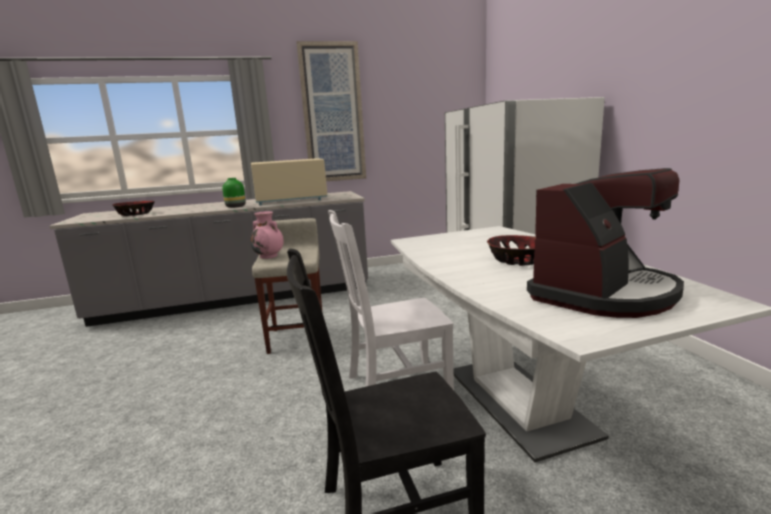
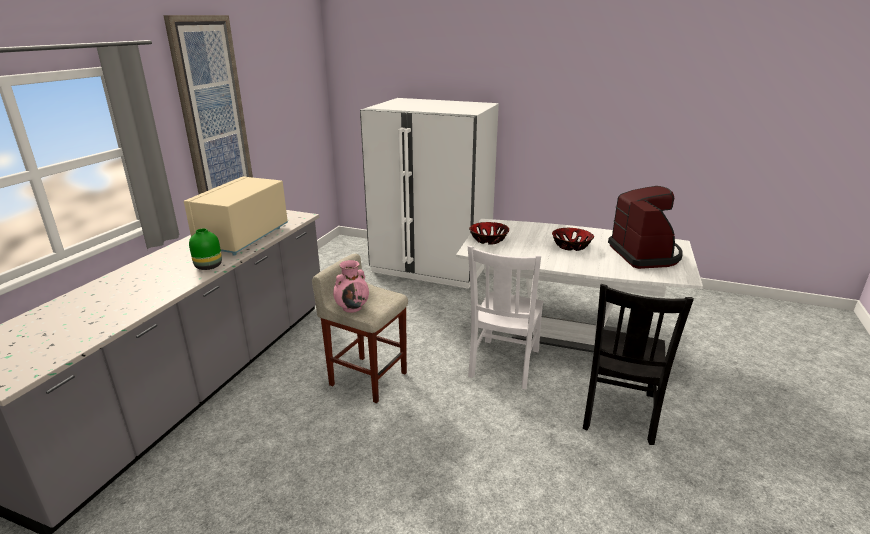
camera: 55 degrees left, 10 degrees up
(136, 214) = (85, 326): bowl -> bowl (488, 240)

